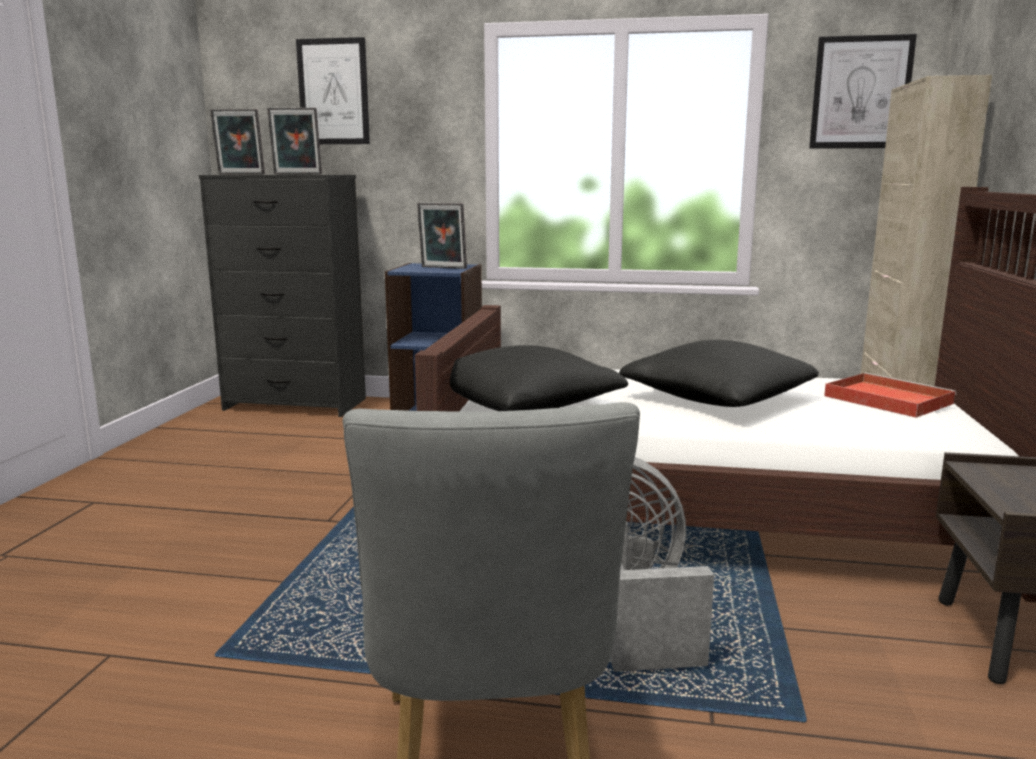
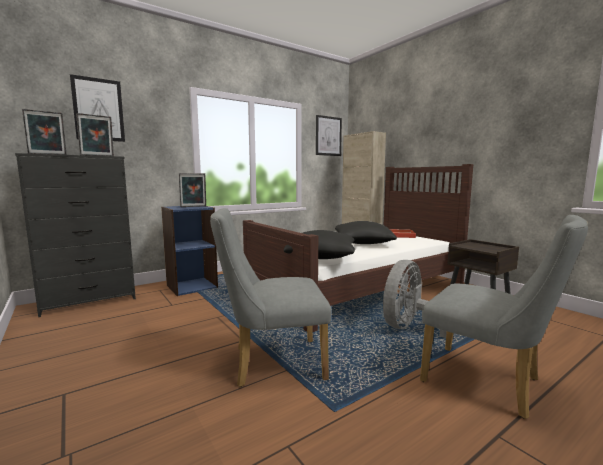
camera: 45 degrees left, 5 degrees down
(290, 564) = (271, 363): none -> grey chair

